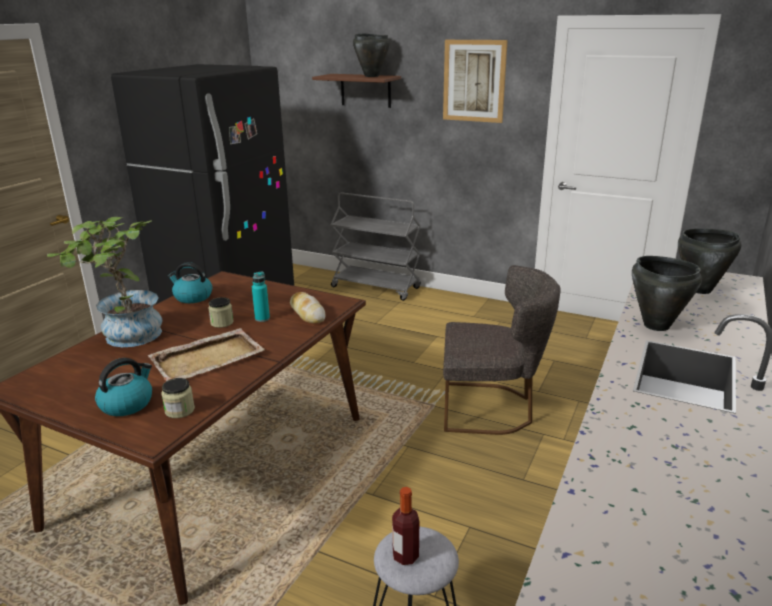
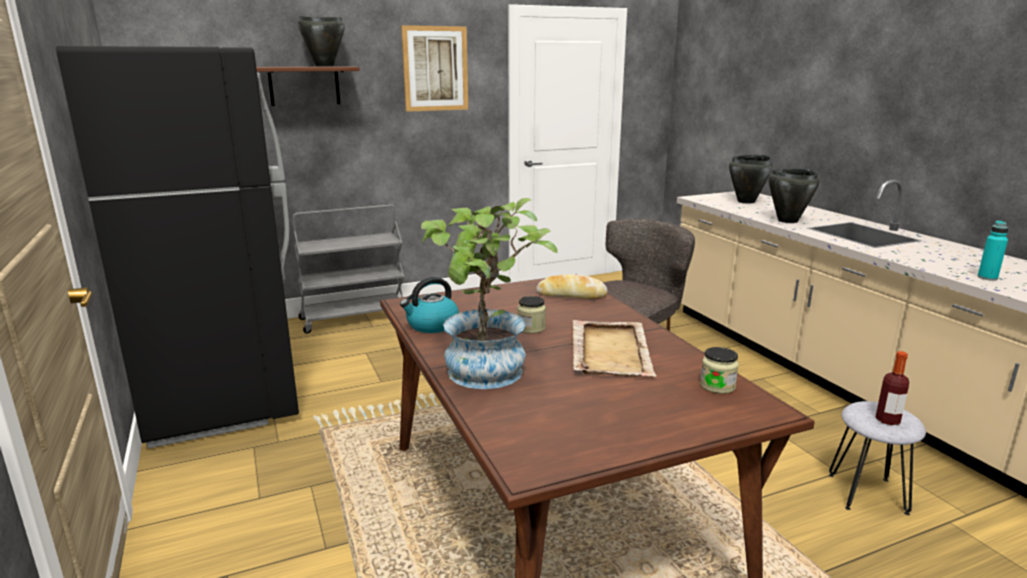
camera: 50 degrees left, 5 degrees down
(127, 404) = (671, 407): kettle -> none
(262, 318) = (552, 312): turquoise bottle -> turquoise bottle (987, 278)

